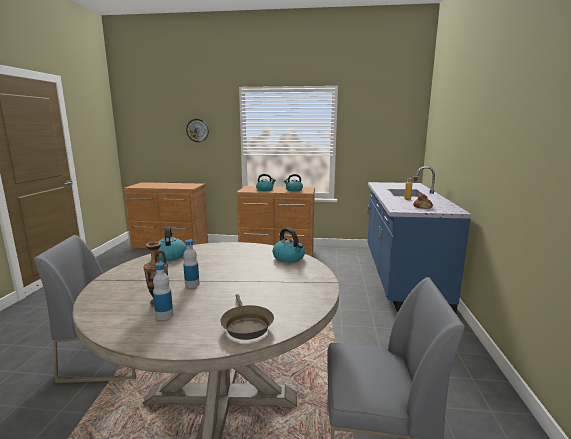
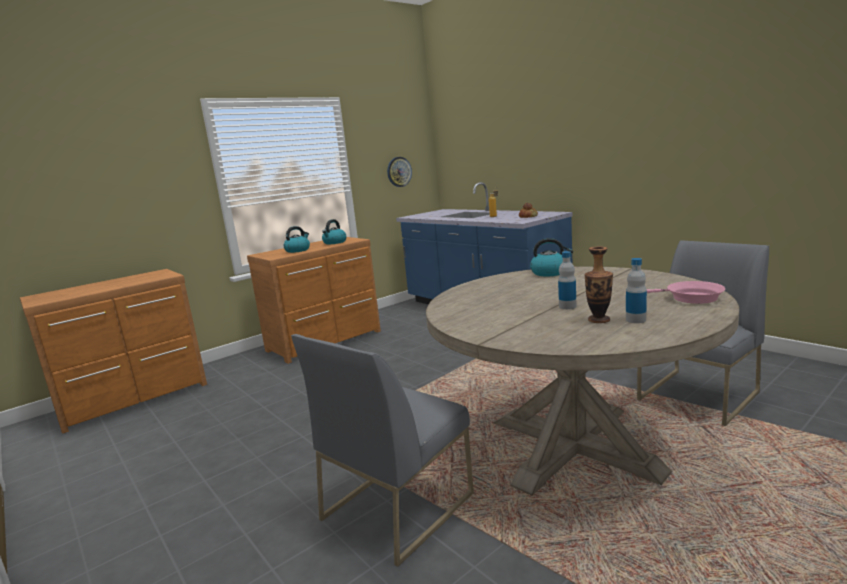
camera: 45 degrees left, 0 degrees up
(170, 256) = (457, 309): kettle -> none
(197, 130) = (134, 176): wall clock -> wall clock (399, 172)
(246, 325) = (689, 298): brown frying pan -> pink frying pan

